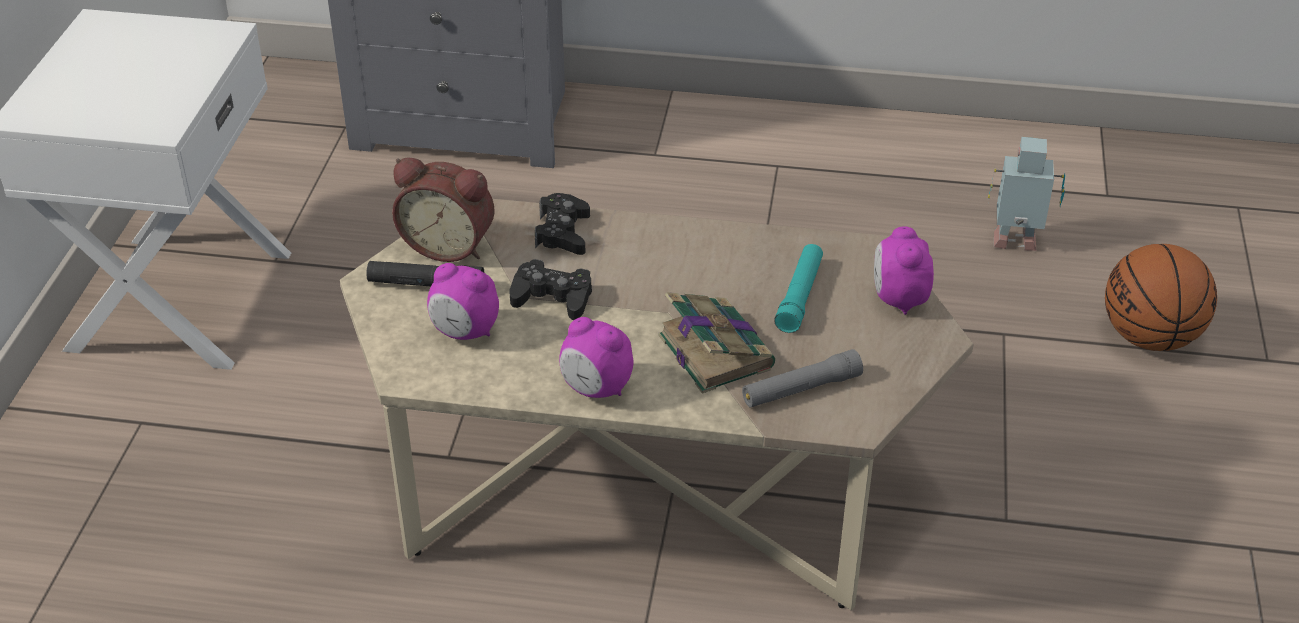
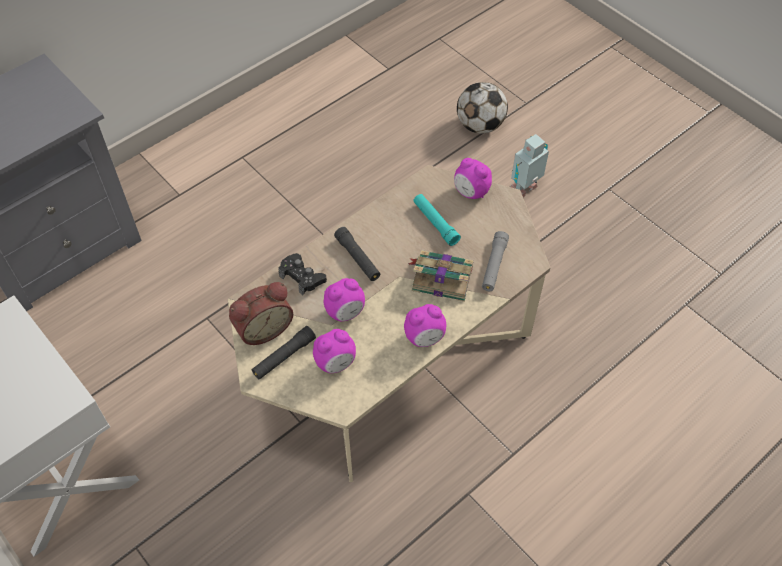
camera: 50 degrees left, 15 degrees up
(552, 297) = (345, 312): black game controller -> alarm clock
(650, 261) = (357, 258): none -> black flashlight
(1016, 244) = (385, 120): toy robot -> toy robot (525, 189)
(1149, 337) = (480, 125): basketball -> football

